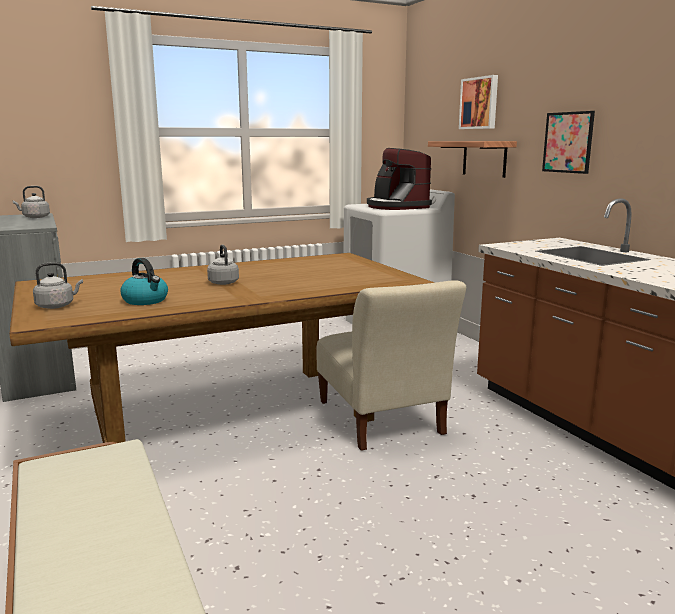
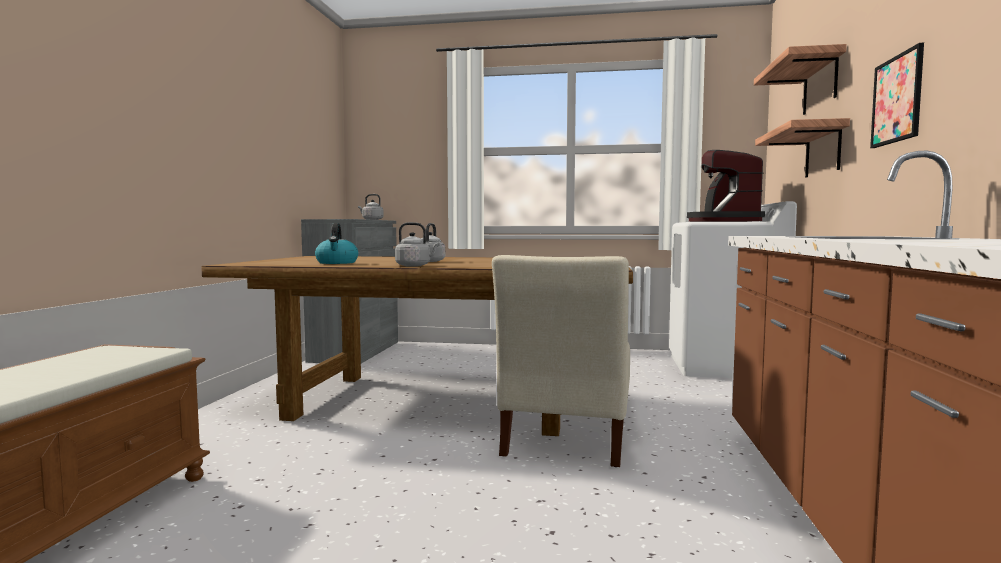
camera: 35 degrees right, 10 degrees down
(57, 306) = (276, 261): grey kettle -> grey kettle (415, 266)
(479, 103) = (820, 84): picture -> shelf

